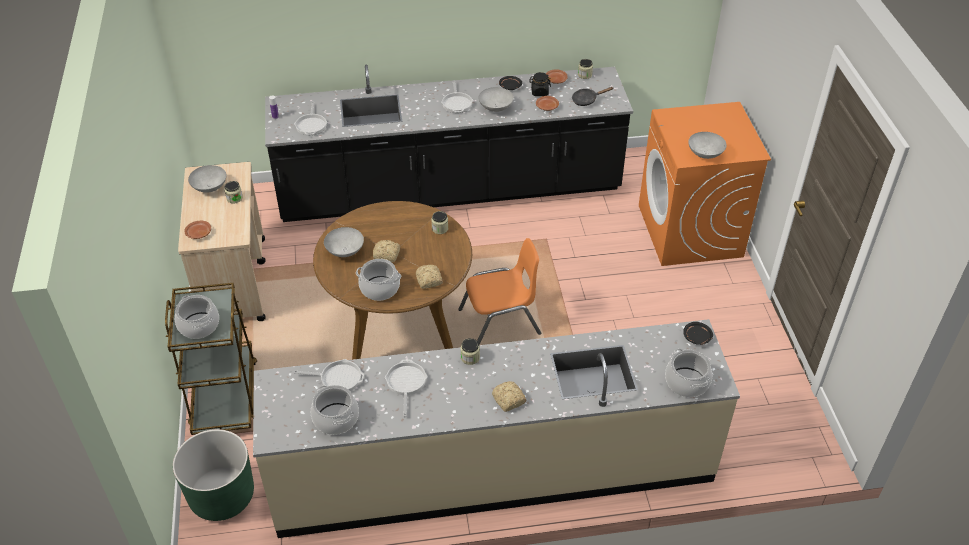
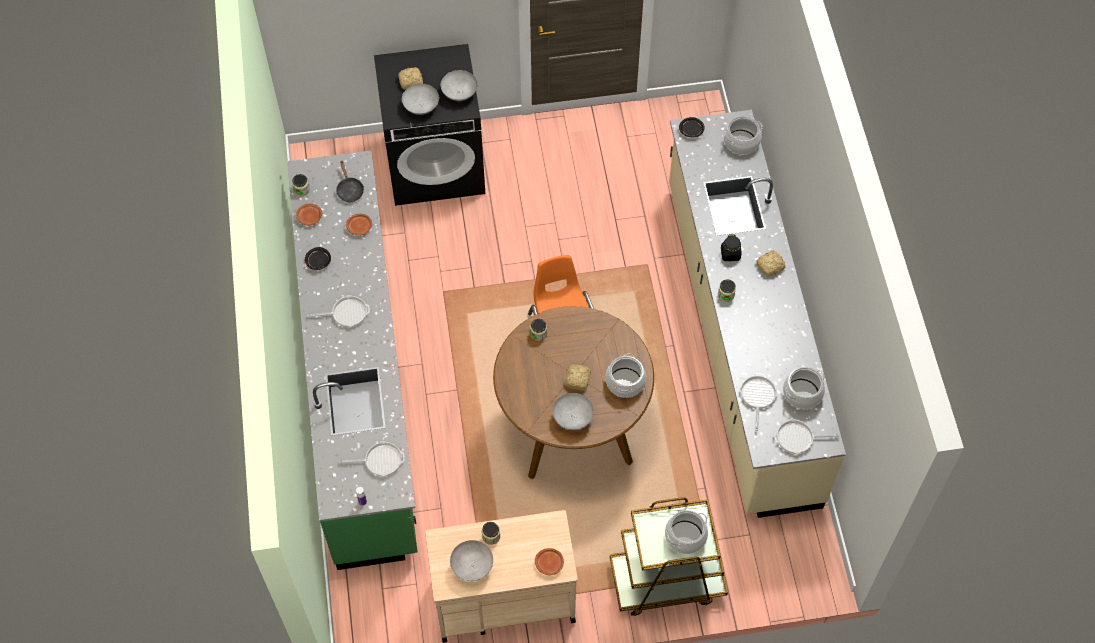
camera: 90 degrees left, 15 degrees up
(222, 496) = (784, 562): green planter -> none
(406, 383) = (758, 342): frying pan -> frying pan (797, 438)
(428, 281) = (613, 341): bread -> bread (411, 81)
(450, 192) = (361, 384): black counter -> green counter
(495, 108) = (359, 276): grey bowl -> grey bowl (421, 107)
(539, 92) = (331, 233): black jar -> black jar (730, 254)
(690, 231) = (436, 164): orange washing machine -> black washing machine

